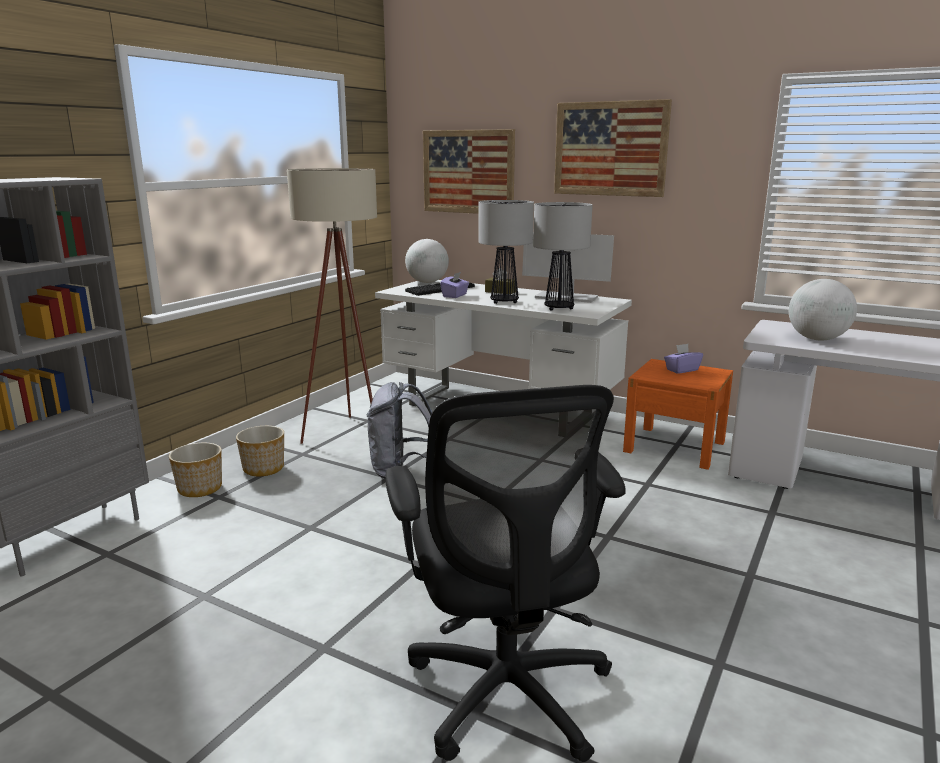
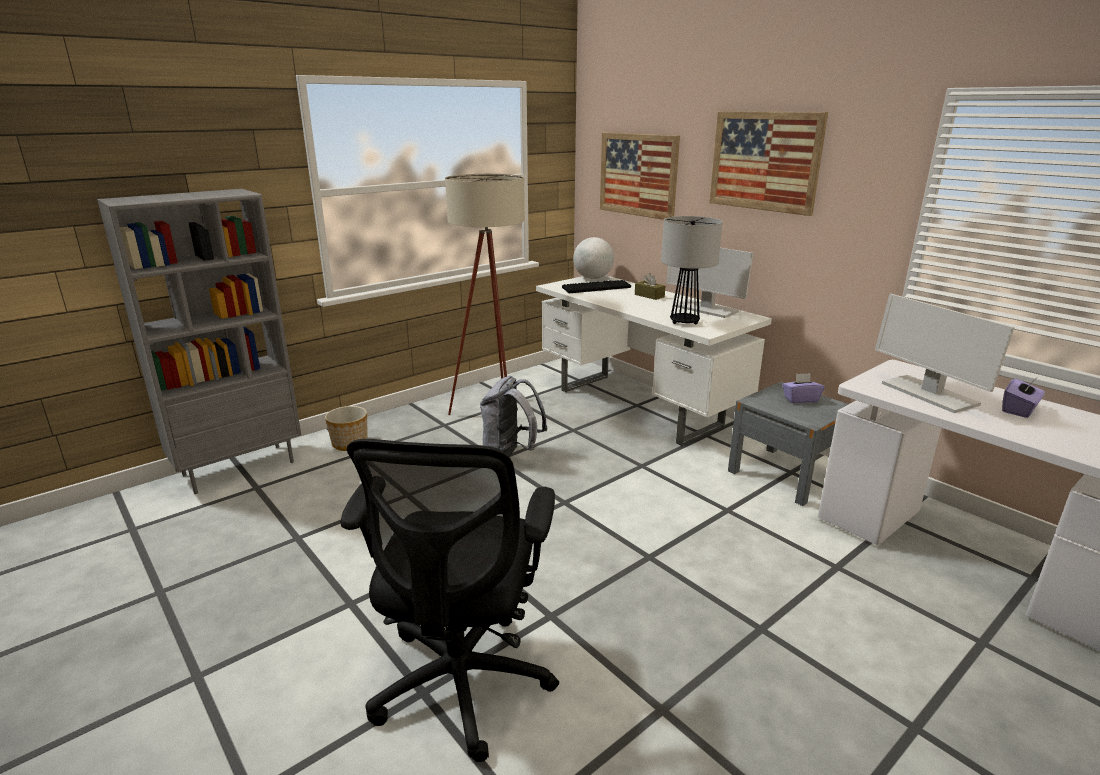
camera: 20 degrees right, 5 degrees up
(263, 468) = (406, 433): planter -> none
(455, 295) = (602, 296): purple tissue box -> purple tissue box (1019, 410)
(505, 302) = (640, 308): table lamp -> none
(674, 447) = (785, 474): orange nightstand -> grey nightstand
(817, 339) = (927, 394): globe -> monitor

